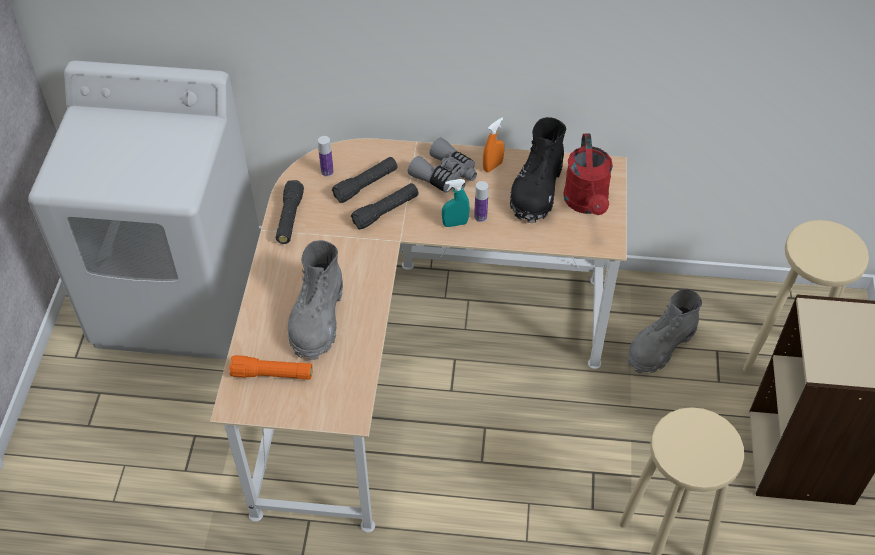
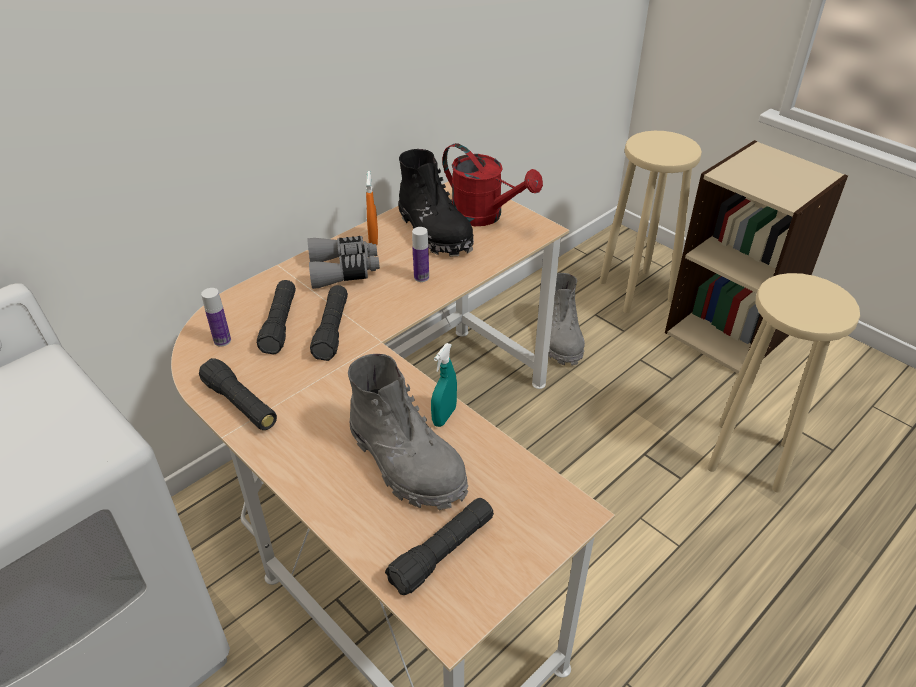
camera: 50 degrees left, 10 degrees down
(272, 374) = (442, 552): orange flashlight -> black flashlight
(455, 223) = (408, 296): turquoise spray bottle -> turquoise spray bottle (444, 416)

